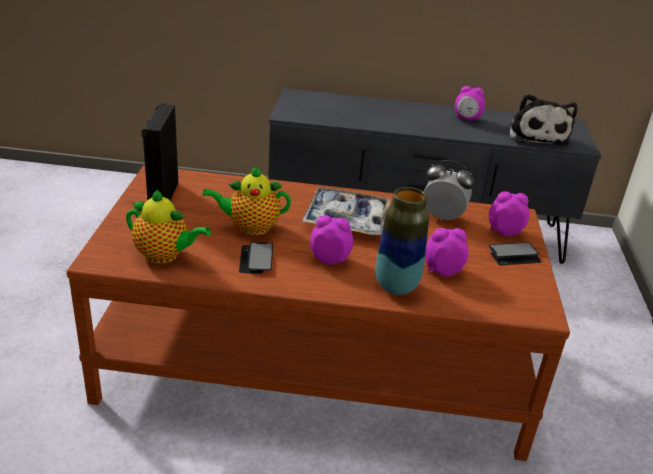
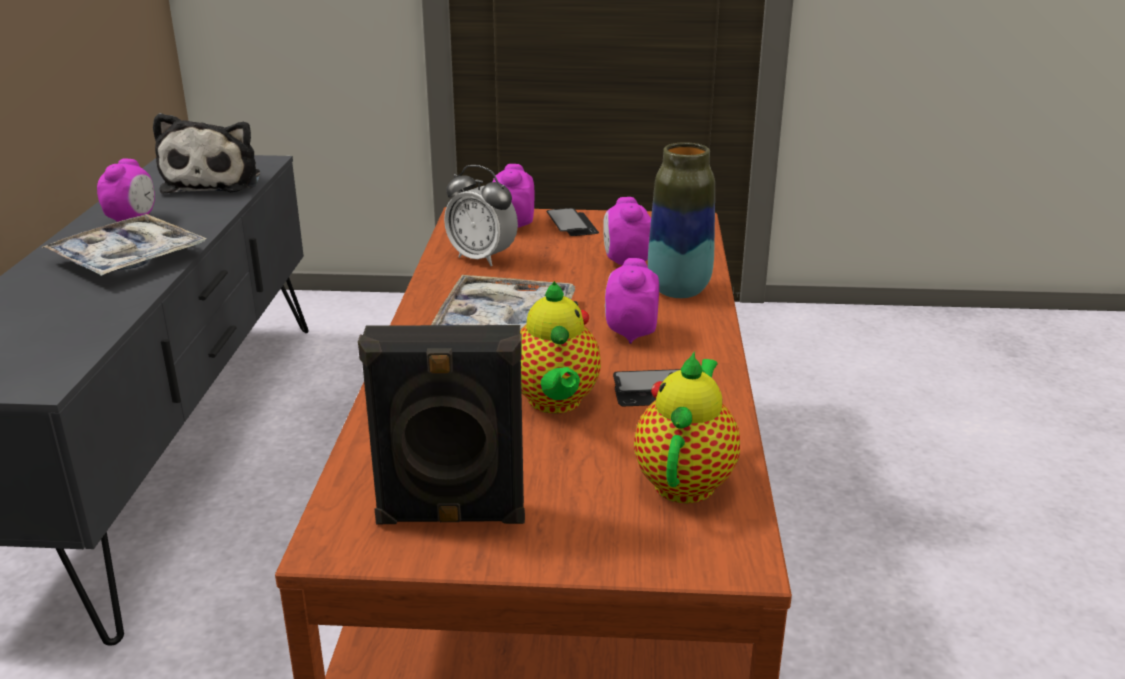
camera: 90 degrees left, 5 degrees down
(415, 121) = (128, 259): none -> tray
(442, 217) = (482, 258): alarm clock -> alarm clock turned 75 degrees counterclockwise
(537, 135) = (215, 182): plush toy -> plush toy turned 90 degrees clockwise

